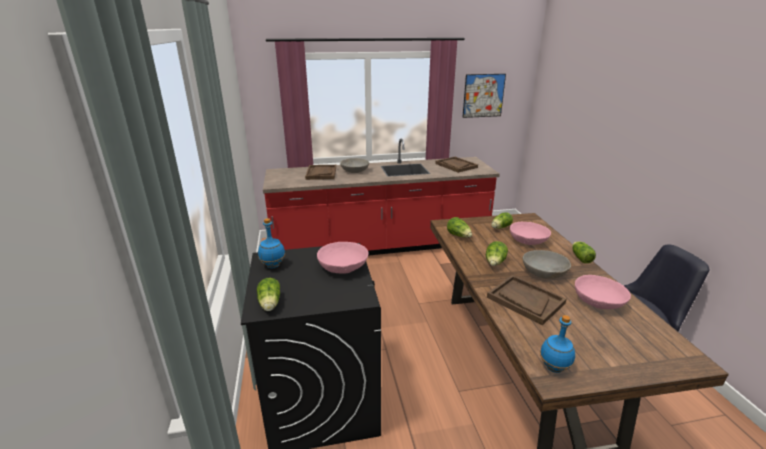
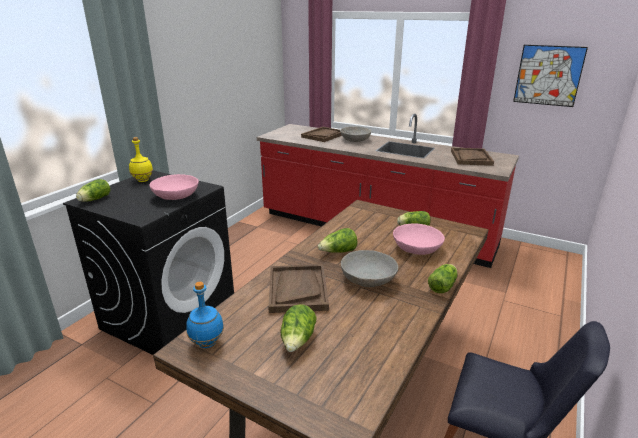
camera: 40 degrees right, 0 degrees up
(273, 265) = (143, 180): blue bottle -> yellow bottle
(459, 236) = (354, 220): lettuce -> lettuce (298, 340)
(598, 301) = (367, 326): pink bowl -> none

